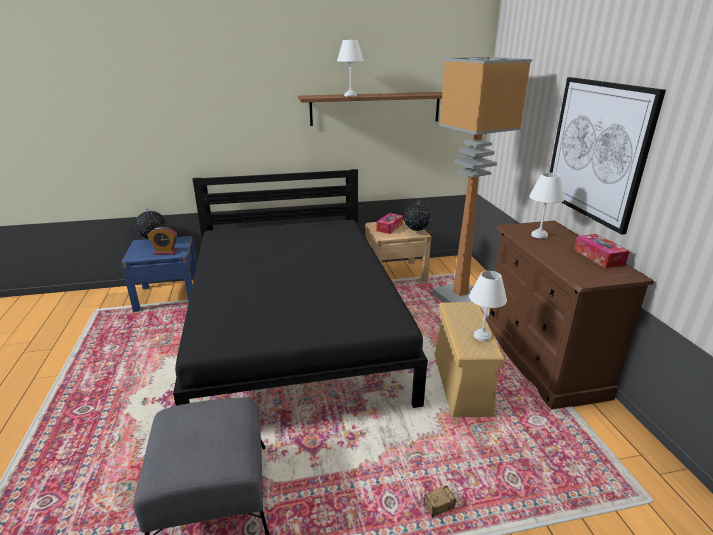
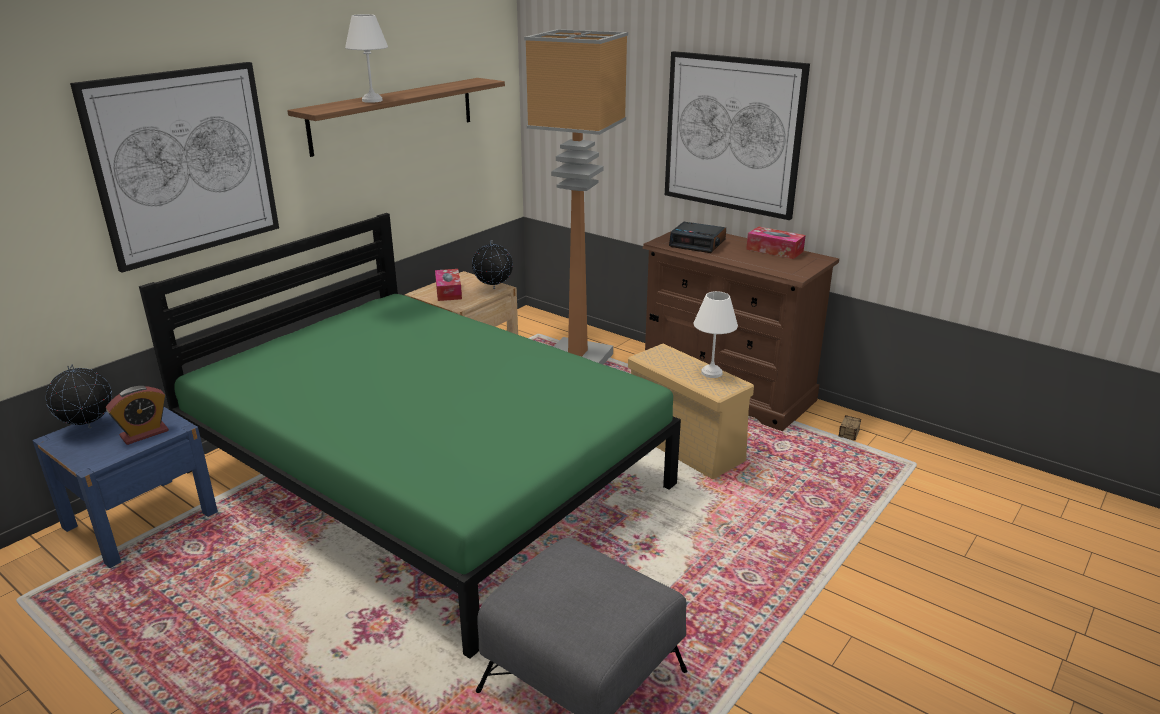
camera: 40 degrees left, 0 degrees up
(229, 117) = (185, 163): none -> picture
(295, 331) = (428, 477): black bed -> green bed
(423, 512) = (783, 568): storage box -> storage box (845, 441)
(540, 235) = (698, 243): white table lamp -> alarm clock

